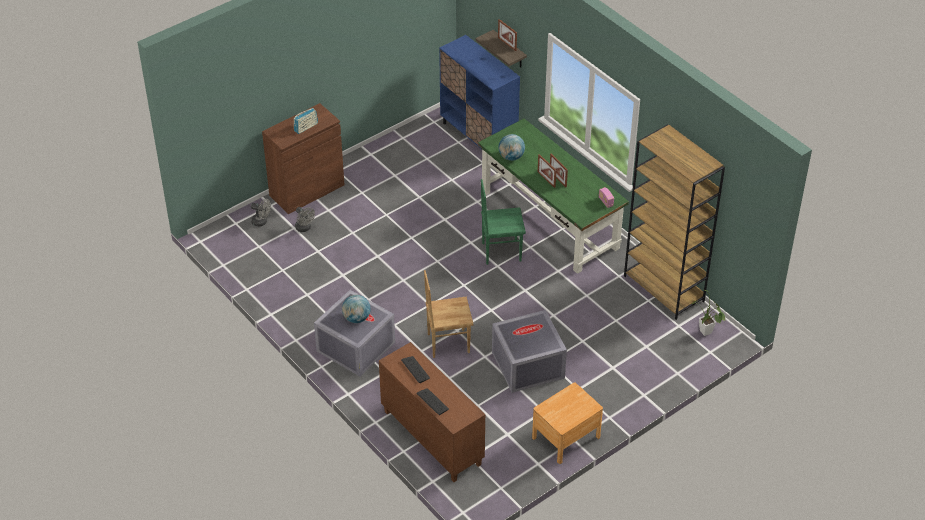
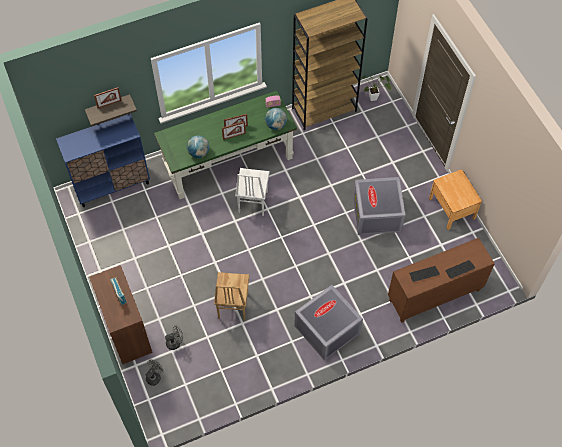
camera: 75 degrees left, 15 degrees up
(356, 318) = (329, 313): globe -> globe (276, 125)
(448, 343) = (340, 262): brown chair -> brown chair (232, 306)
(501, 251) = (252, 202): green chair -> white chair

